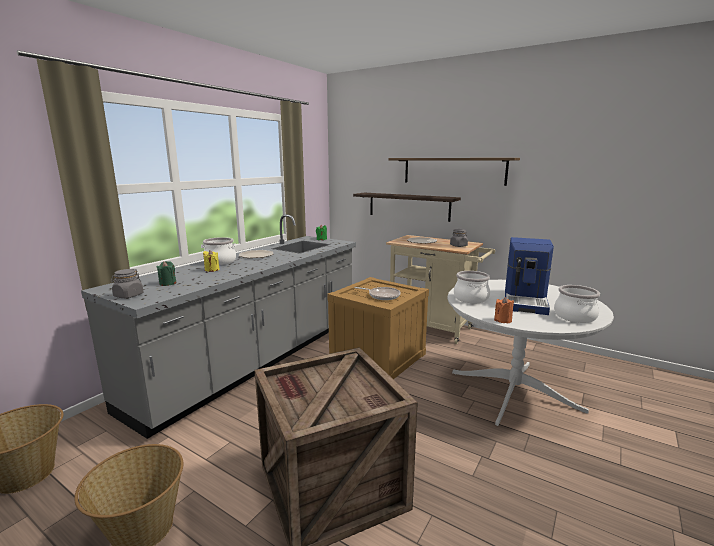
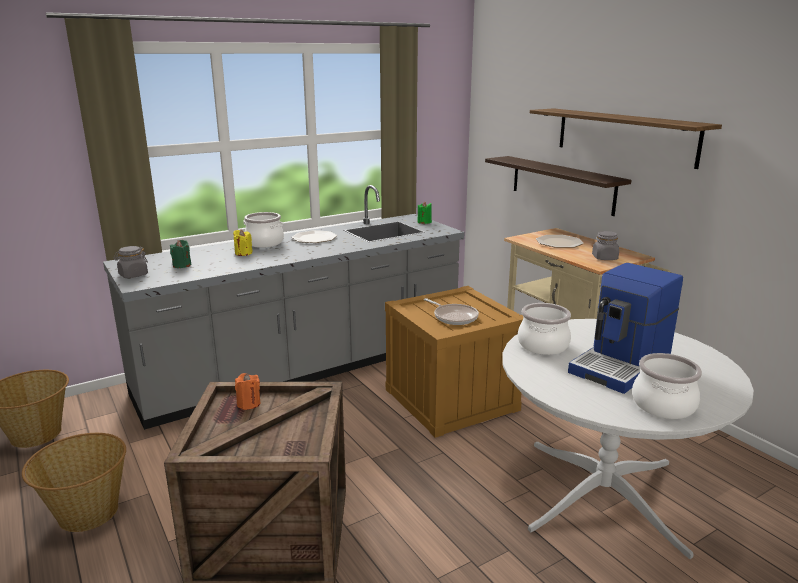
camera: 25 degrees right, 5 degrees up
(503, 320) = (542, 386): orange candle -> orange candle (248, 403)

